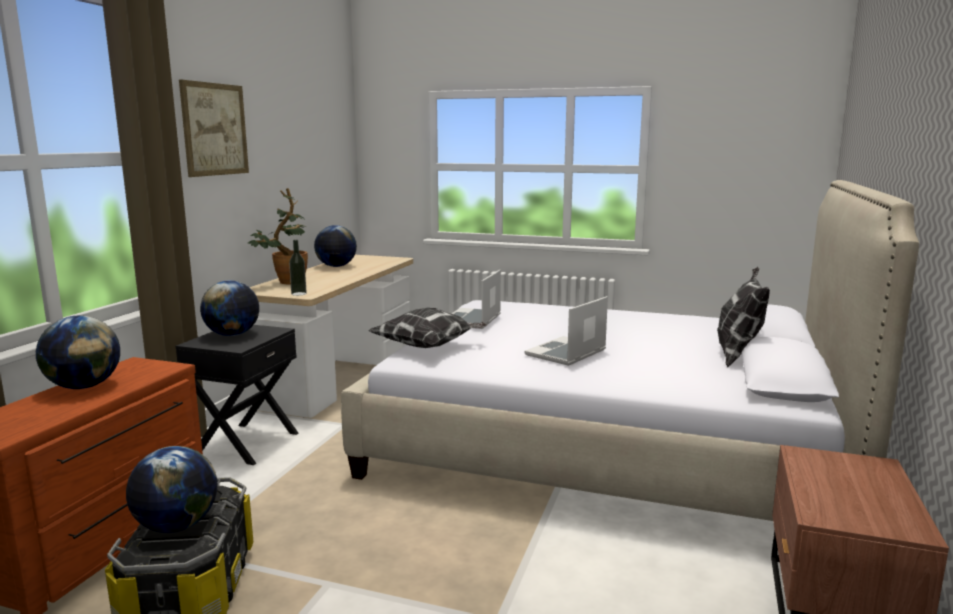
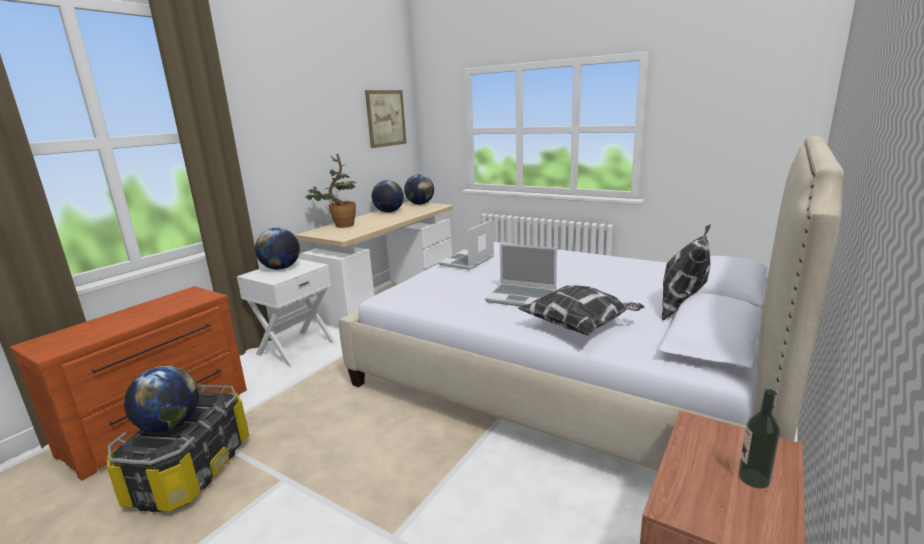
camera: 15 degrees right, 5 degrees up
(84, 386) = (140, 310): globe -> globe (420, 204)
(215, 129) = (274, 110): picture -> picture (386, 118)
(245, 443) = (296, 347): black nightstand -> white nightstand
(298, 294) = (339, 236): bottle -> bottle (753, 478)
(429, 347) = (415, 285): pillow -> pillow (580, 327)
(566, 353) = (522, 297): laptop -> laptop turned 120 degrees counterclockwise

